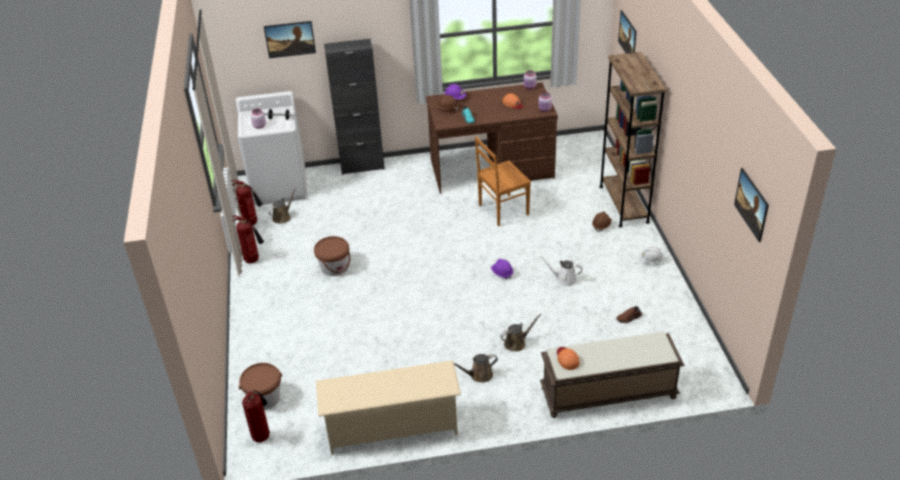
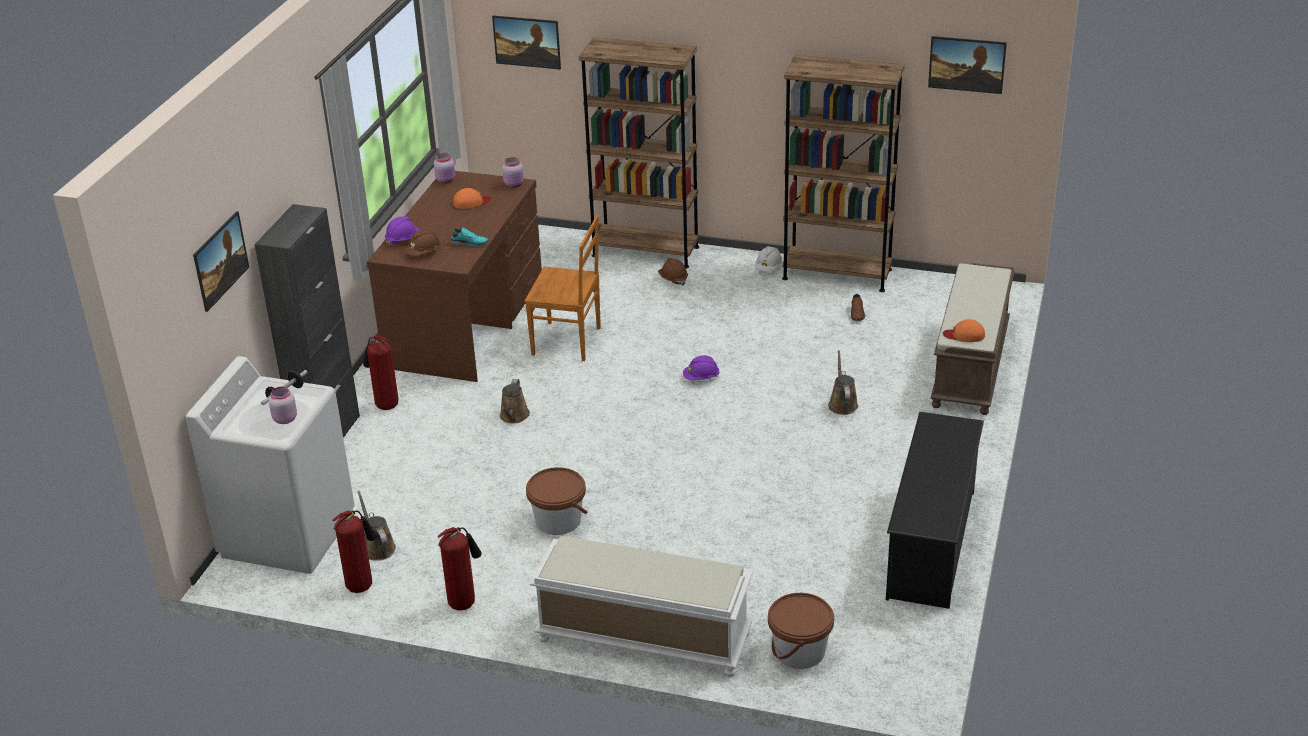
camera: 65 degrees left, 5 degrees down
(251, 332) = (642, 638): none -> white bench
(261, 435) = (874, 669): fire extinguisher -> fire extinguisher (385, 405)
(392, 428) = (931, 543): beige shoe rack -> black shoe rack
(479, 375) = (880, 448): brown watering can -> brown watering can (514, 417)
(502, 210) = (568, 341): brown chair -> brown chair turned 75 degrees counterclockwise
(564, 279) = (752, 336): white watering can -> none
(670, 294) = (837, 274): none -> brown bookcase

